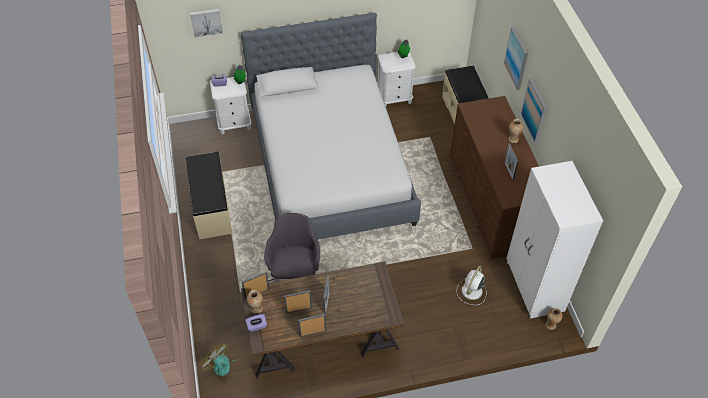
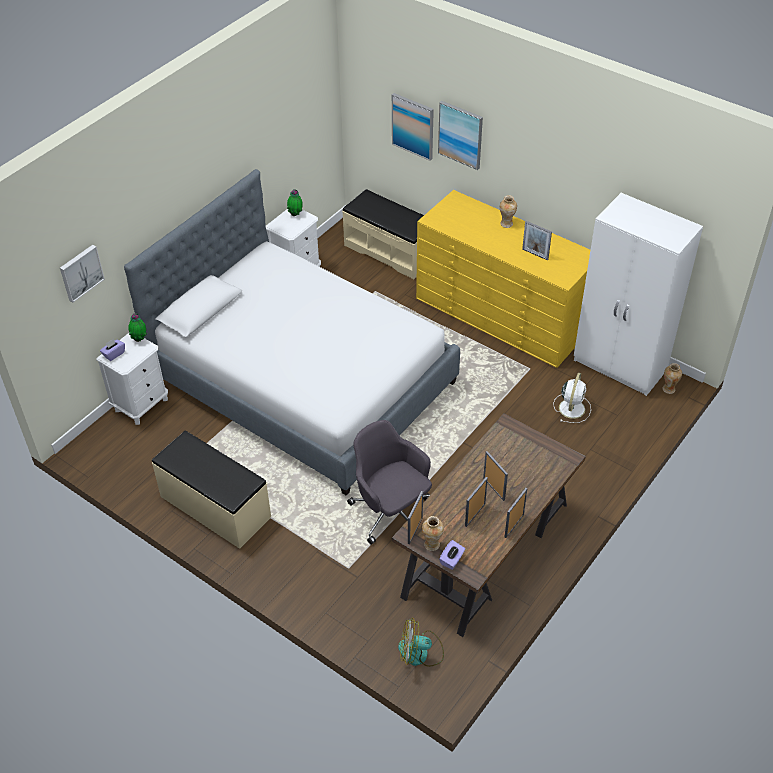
camera: 40 degrees left, 5 degrees down
(471, 291) = (572, 407): white fan -> white fan turned 150 degrees counterclockwise
(492, 201) = (501, 315): brown dresser -> yellow dresser
(534, 110) = (520, 176): picture -> picture (413, 126)

